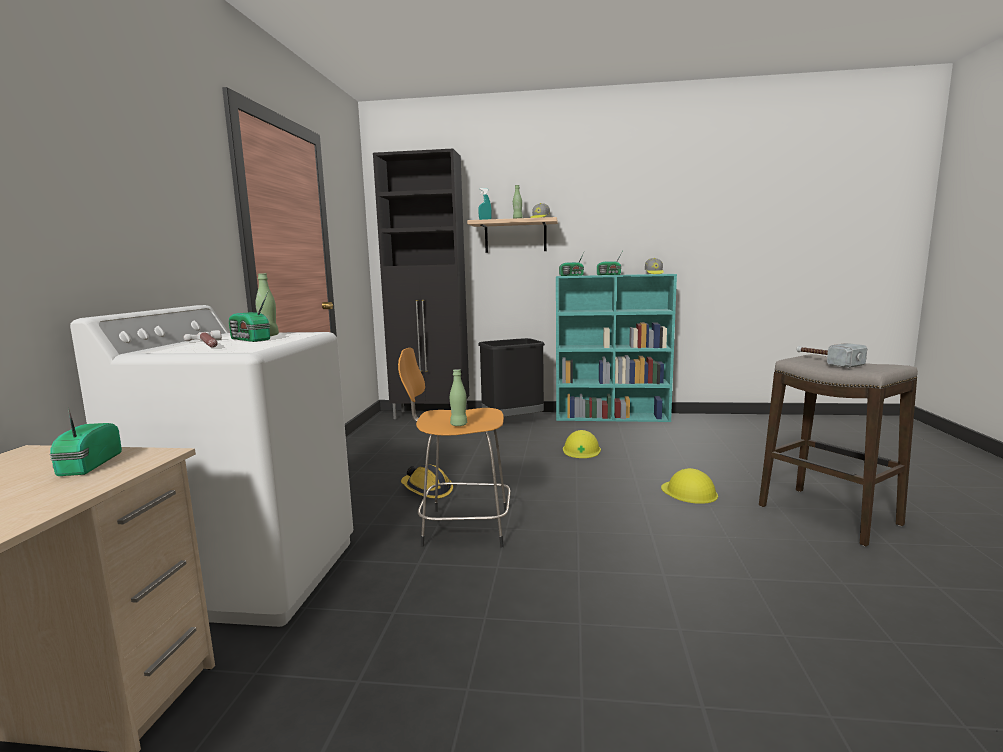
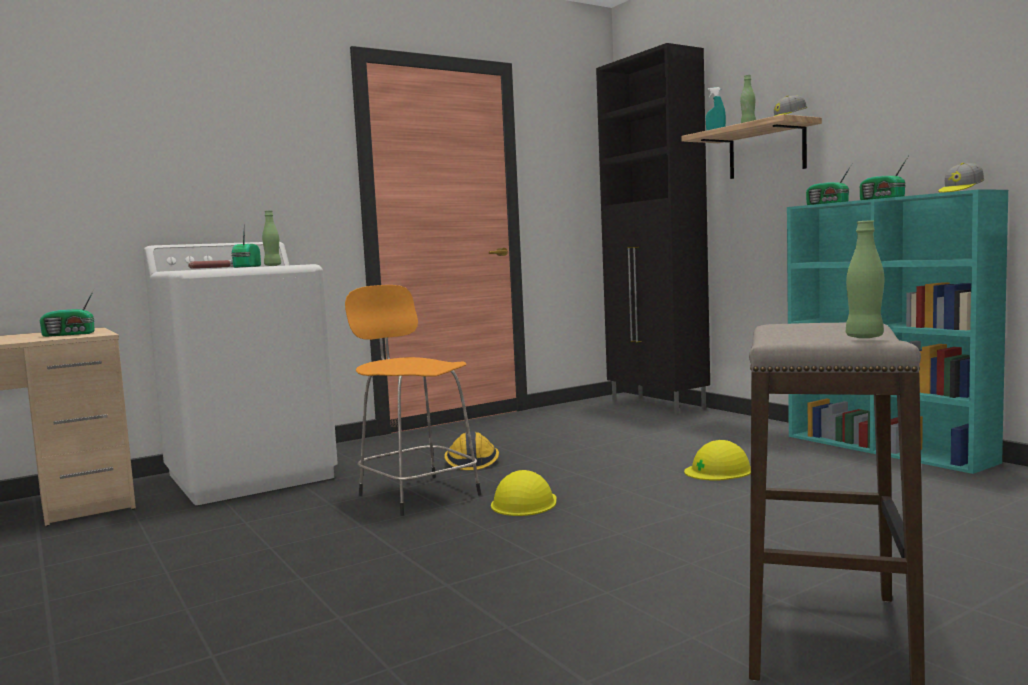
camera: 50 degrees right, 5 degrees down
(87, 465) = (70, 334): radio -> radio turned 150 degrees counterclockwise
(459, 425) = (387, 368): green bottle -> green bottle (864, 337)
(512, 422) = (727, 427): black trash can -> none
(689, 492) = (710, 544): yellow hard hat -> yellow hard hat (524, 503)
(826, 362) = (810, 331): hammer -> none

